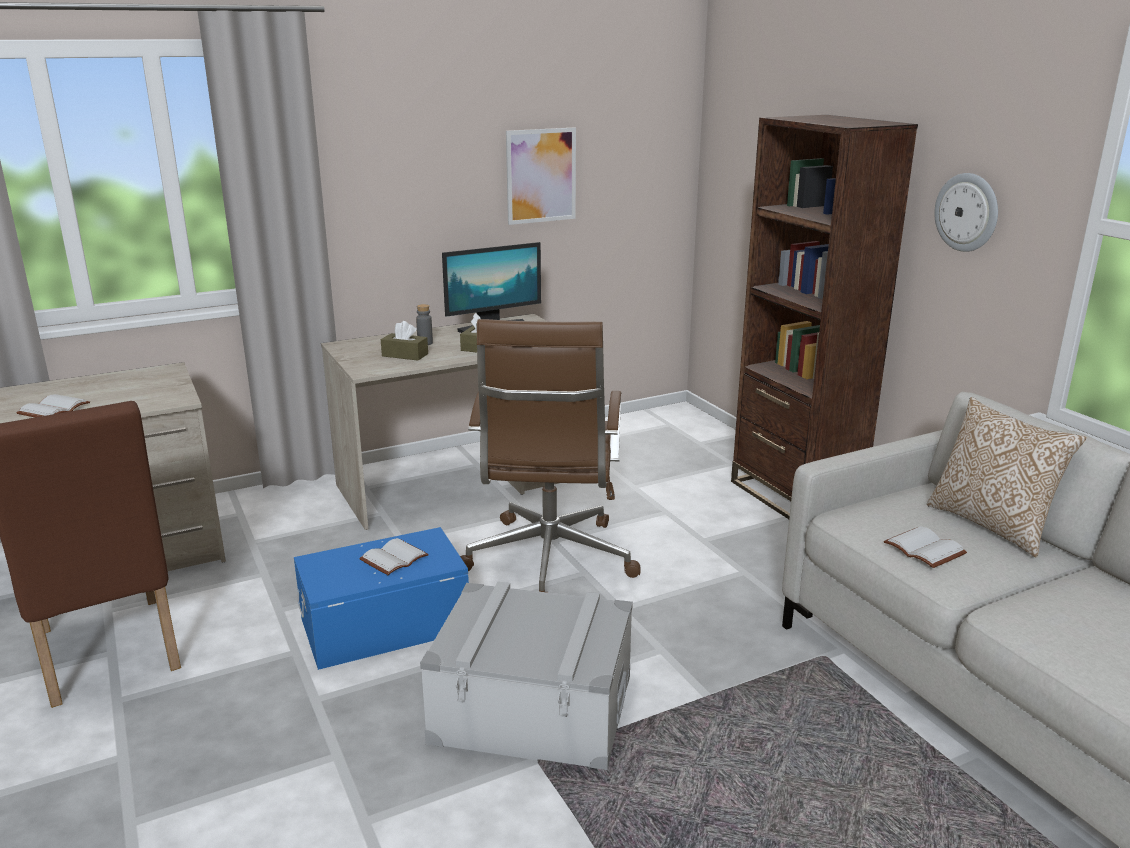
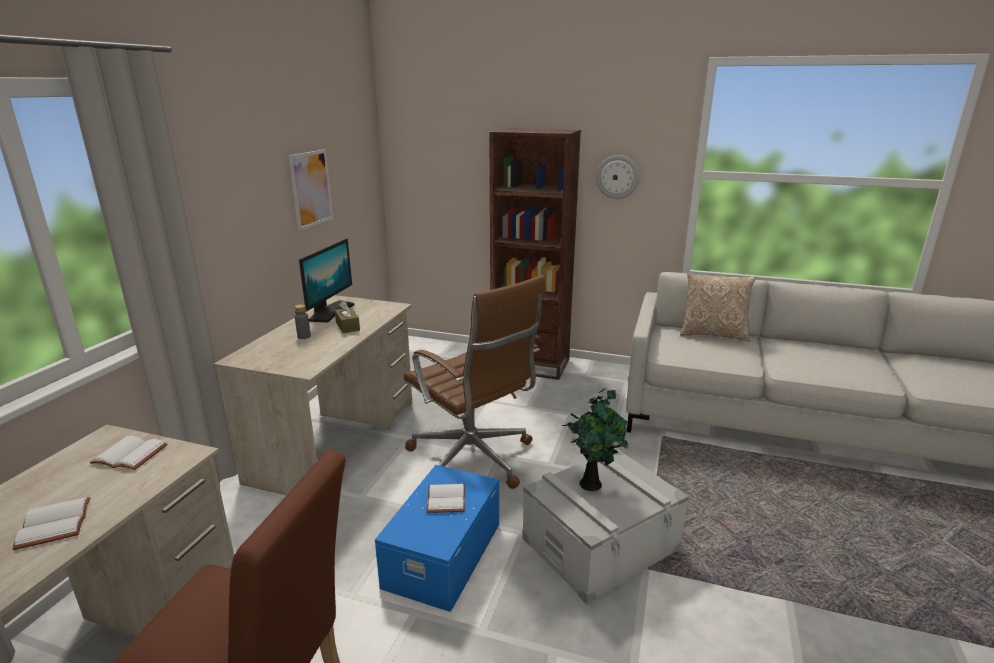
camera: 45 degrees left, 0 degrees up
(405, 355) = (309, 349): brown tissue box -> none
(534, 617) = (592, 483): none -> potted plant
(922, 549) = (716, 355): white book -> white book (128, 456)

